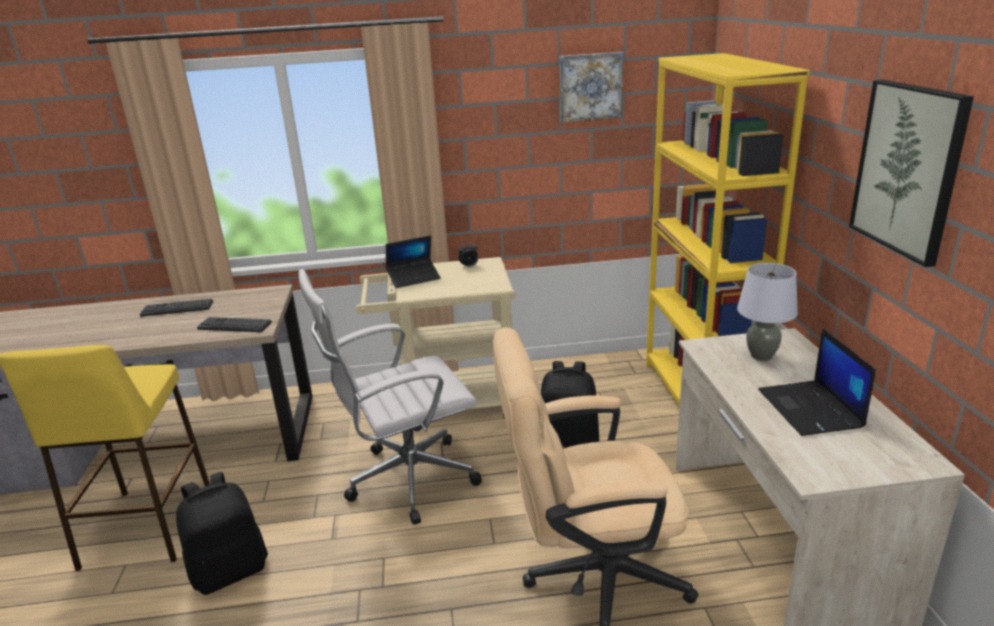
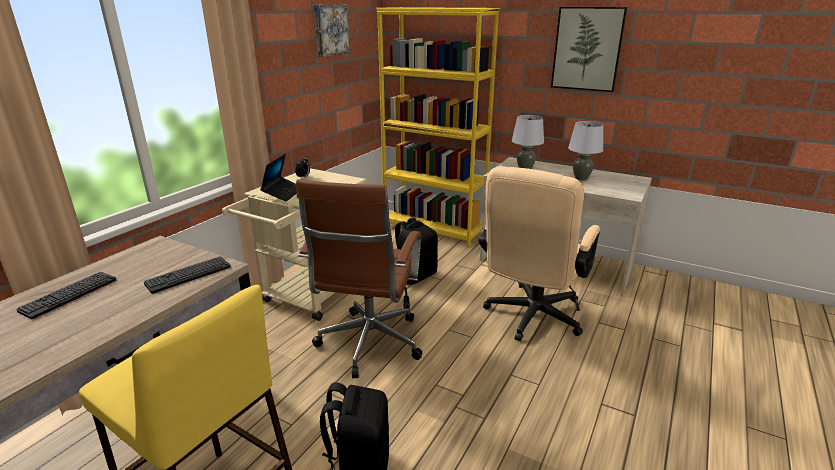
camera: 55 degrees left, 0 degrees up
(406, 481) = (368, 345): white office chair -> brown office chair
(811, 409) = (581, 178): laptop -> grey table lamp

